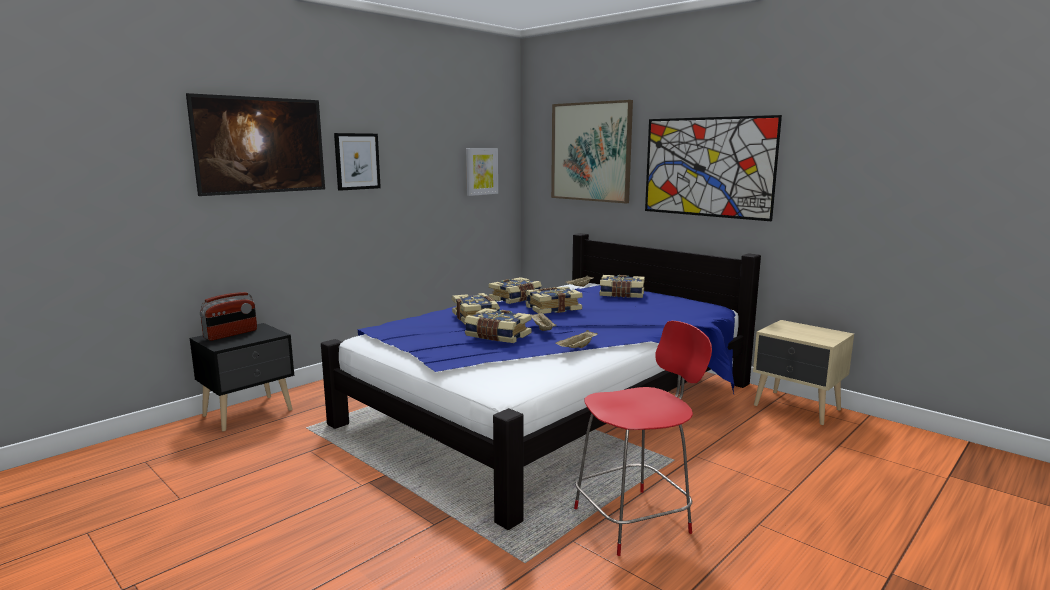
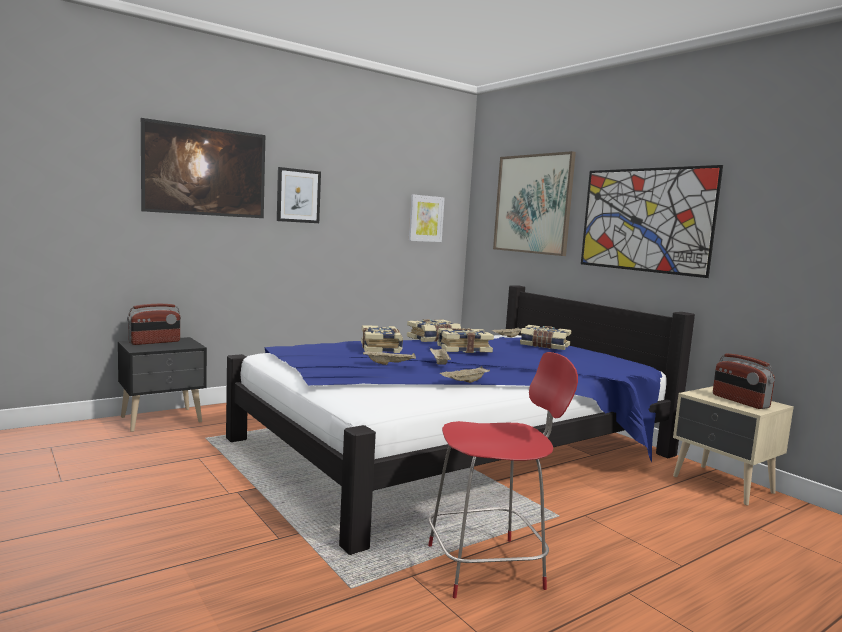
camera: 10 degrees right, 5 degrees down
(497, 336) = (390, 364): book -> beige tray
(810, 334) = (739, 401): none -> radio

